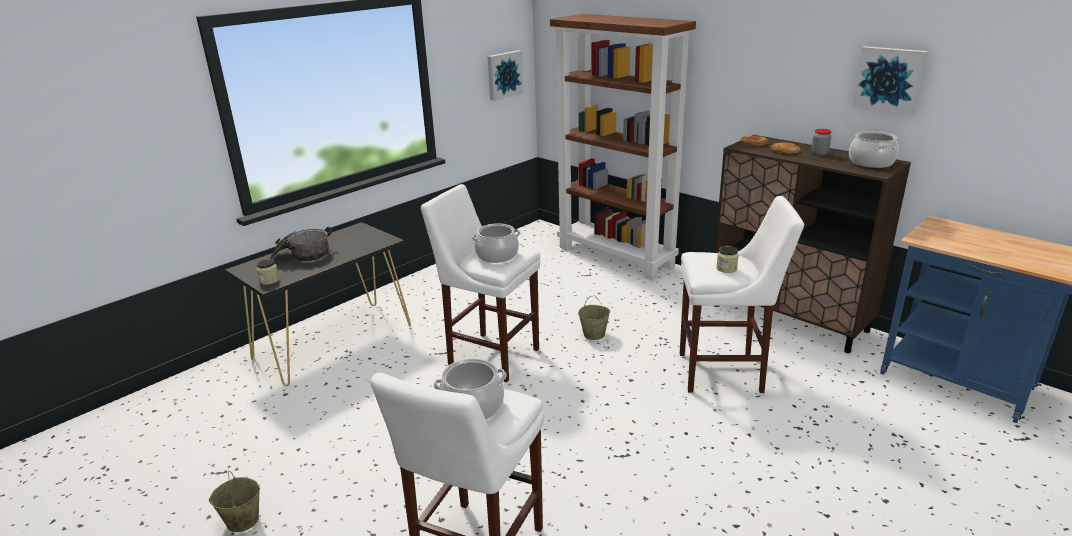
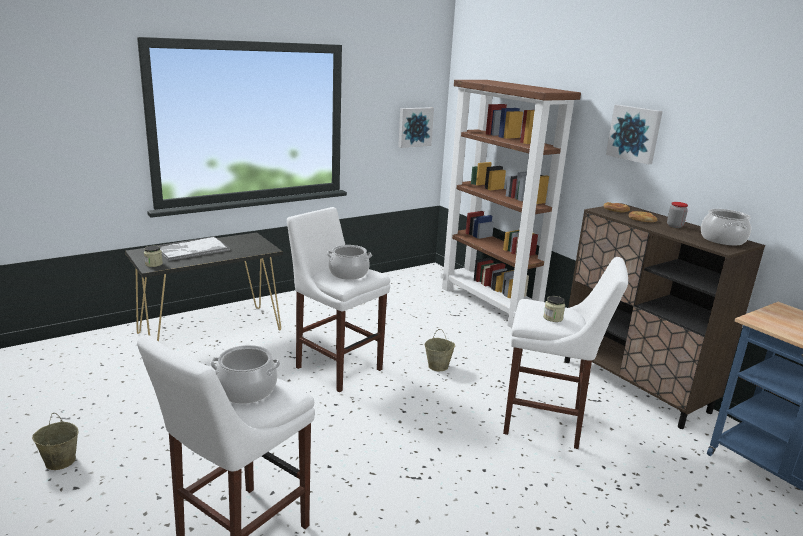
camera: 10 degrees right, 5 degrees down
(302, 255) = (192, 250): cooking pot -> tray
(889, 79) = (751, 161): picture -> picture (634, 133)

